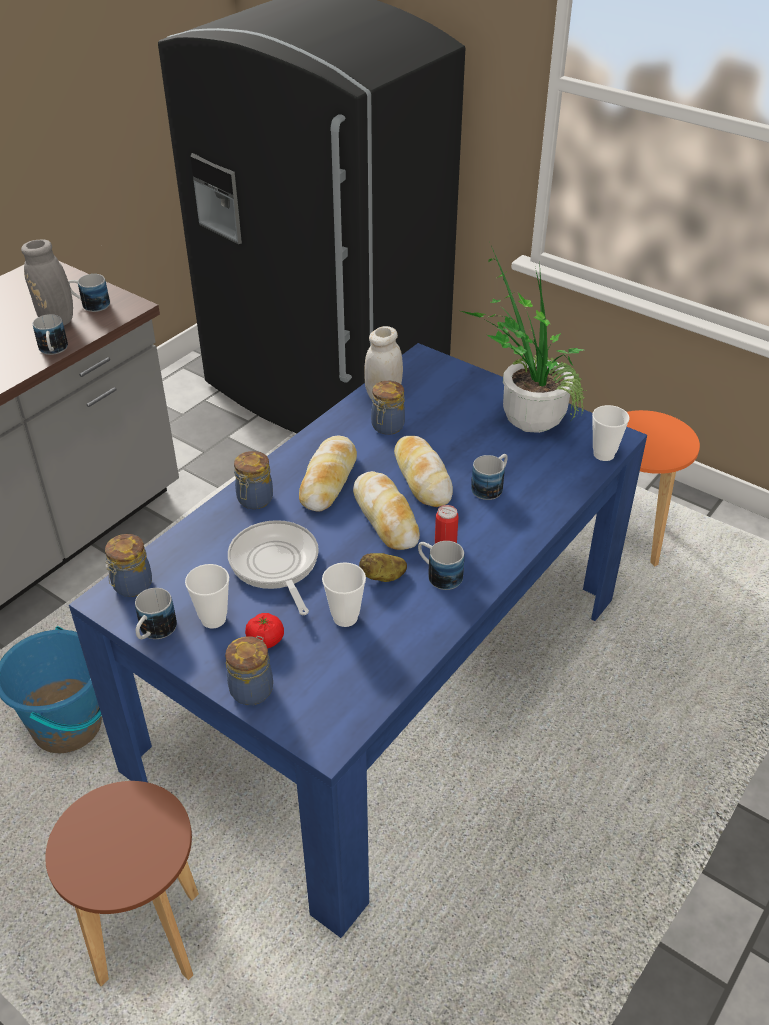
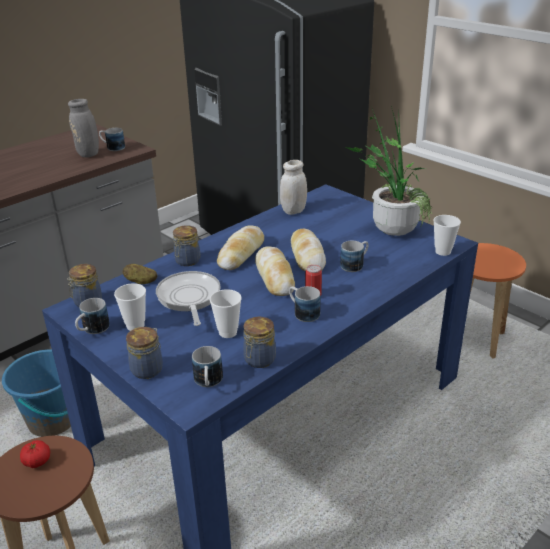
camera: 10 degrees right, 10 degrees down
(53, 351) = (80, 168): mug -> mug (208, 383)
(265, 640) = (167, 341): tomato -> tomato (37, 461)
(383, 577) = (262, 311): potato -> potato (141, 282)
(387, 427) = (291, 227): jar -> jar (259, 360)

